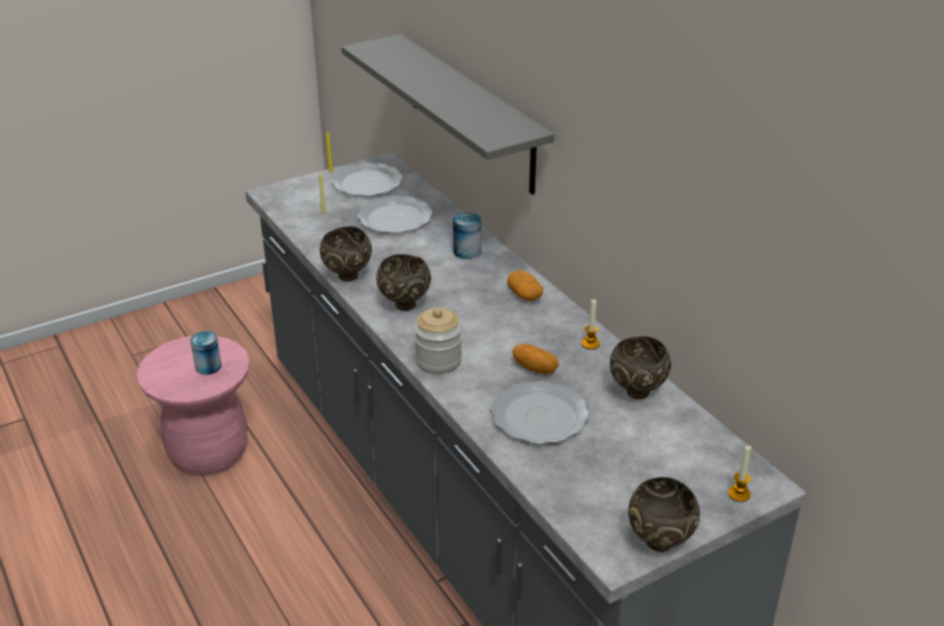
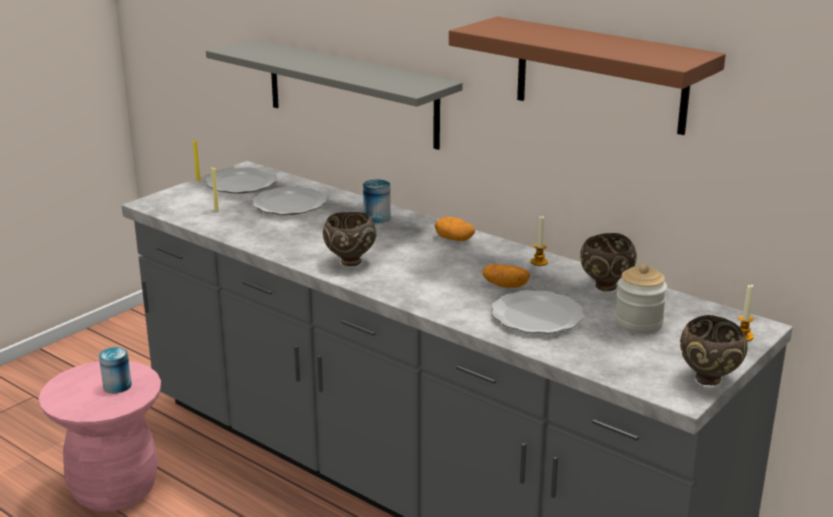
camera: 20 degrees left, 10 degrees down
(347, 277) = (278, 251): brown bowl -> none
(438, 361) = (415, 295): jar -> jar (638, 323)
(665, 167) = (600, 75): none -> brown shelf

